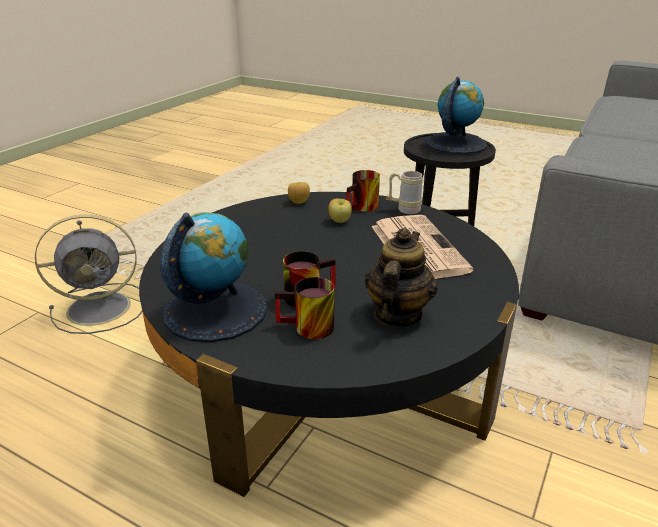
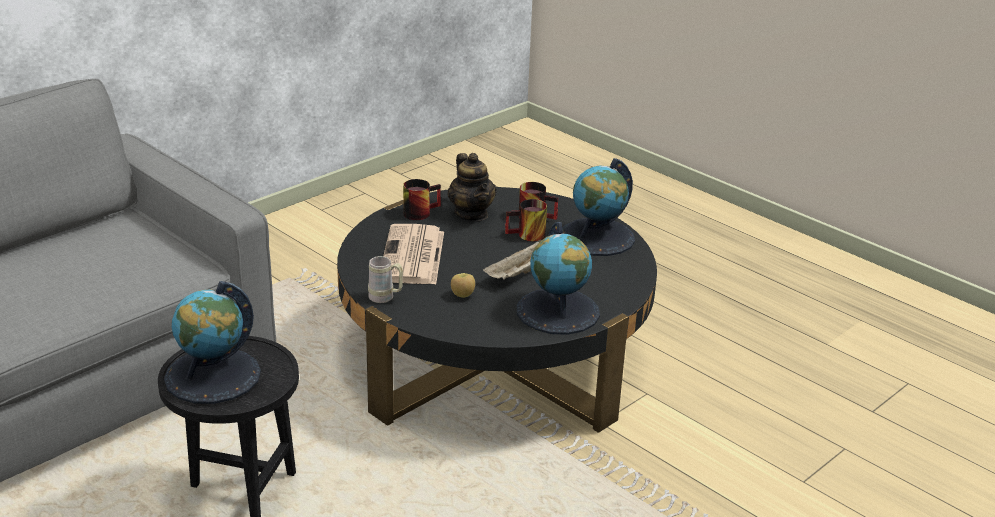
camera: 165 degrees left, 0 degrees up
(102, 308) = (727, 471): grey fan -> none
(246, 222) = (558, 311): none -> globe
(296, 248) = (519, 274): none -> beige tray
(299, 202) = (492, 329): apple -> none
(363, 208) = (426, 308): mug -> mug (419, 212)
(397, 314) = (471, 214): teapot -> teapot turned 60 degrees counterclockwise

